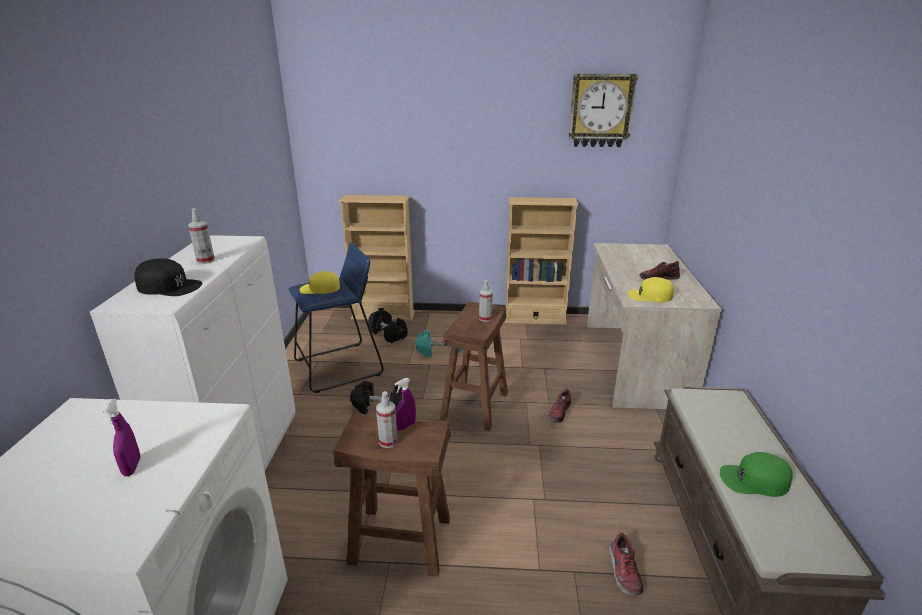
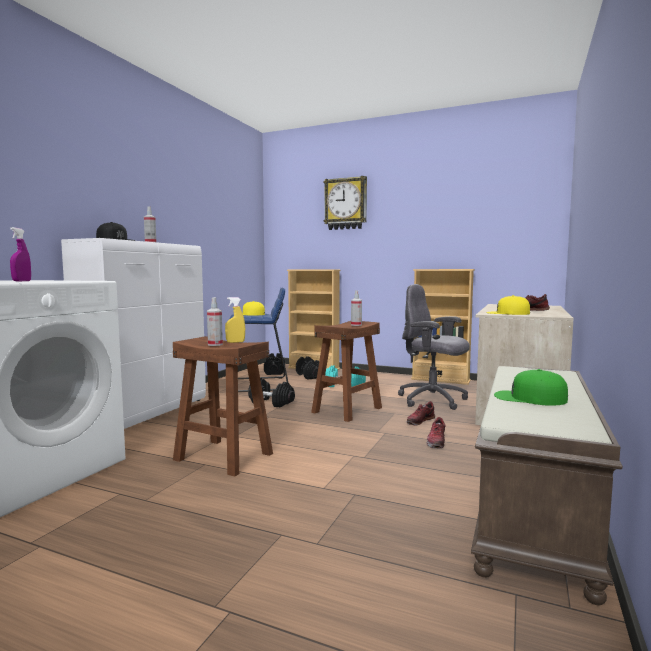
camera: 20 degrees right, 20 degrees down
(340, 331) = (274, 372): none -> black dumbbell
(405, 426) = (235, 342): purple spray bottle -> yellow spray bottle
(549, 365) = (433, 400): none -> grey office chair
(600, 110) = (492, 196): wall clock -> wall clock (346, 204)
(623, 571) = (403, 502): shoe -> shoe (436, 441)

